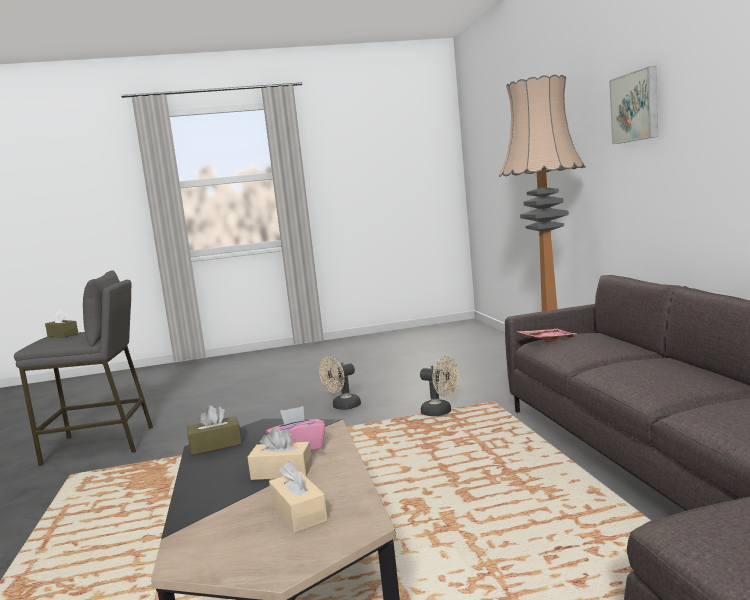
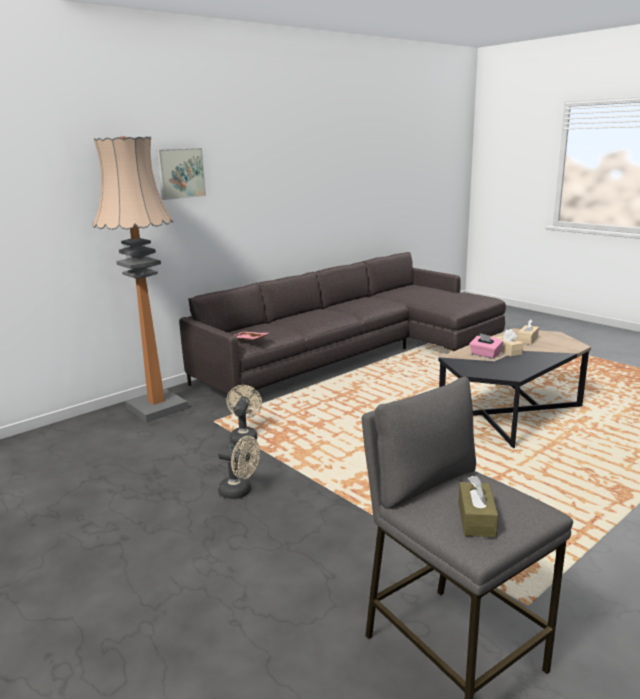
camera: 120 degrees left, 10 degrees up
(215, 445) = (507, 373): brown tissue box -> none

